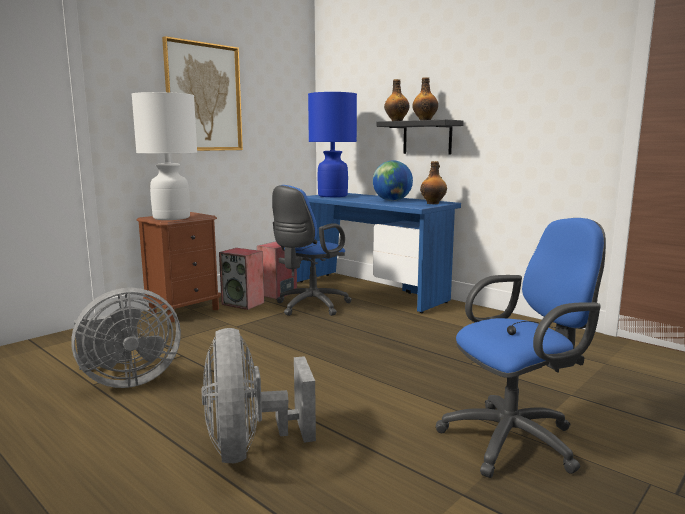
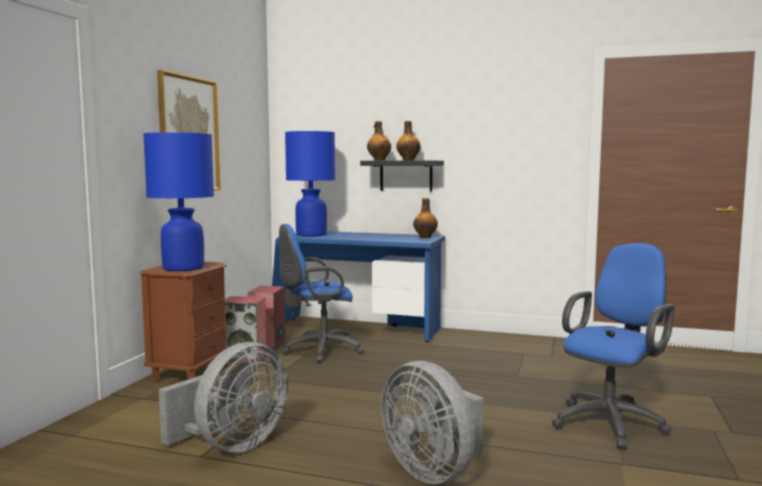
camera: 25 degrees left, 5 degrees down
(171, 218) = (183, 268): white table lamp -> blue table lamp
(309, 307) = (318, 350): blue office chair -> blue office chair turned 60 degrees clockwise
(392, 201) = (383, 237): globe -> none

